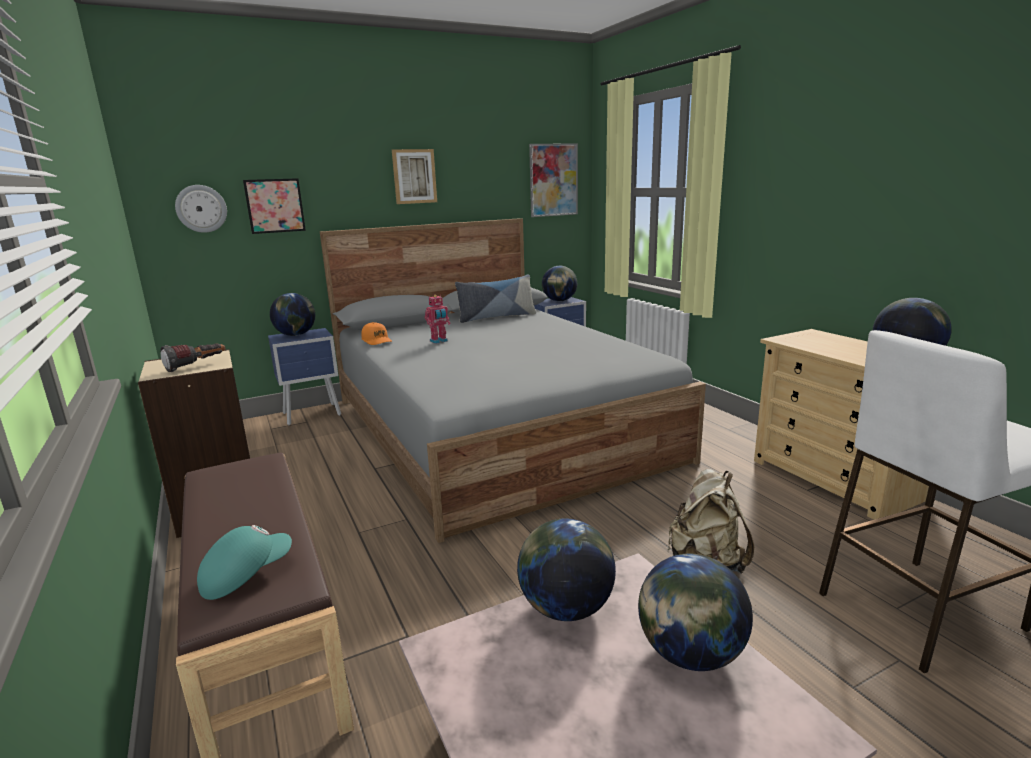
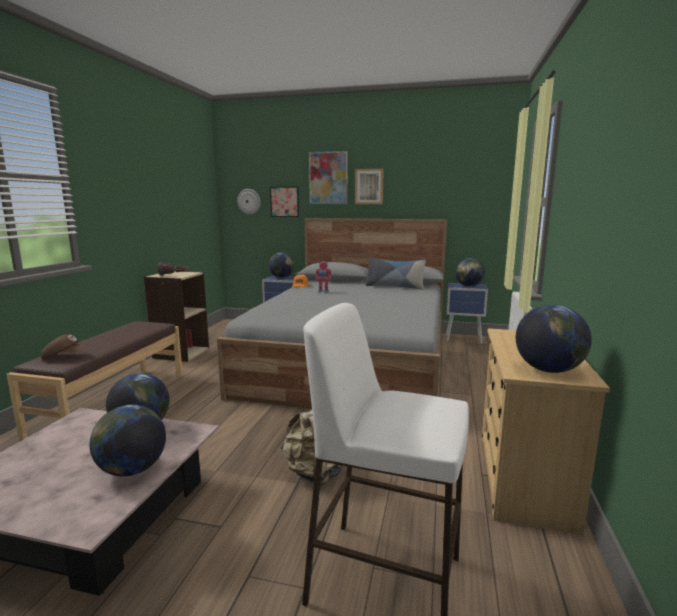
camera: 40 degrees right, 5 degrees down
(246, 575) = (65, 356): turquoise cap -> brown cap
(553, 180) = (481, 191): picture -> picture (328, 178)

